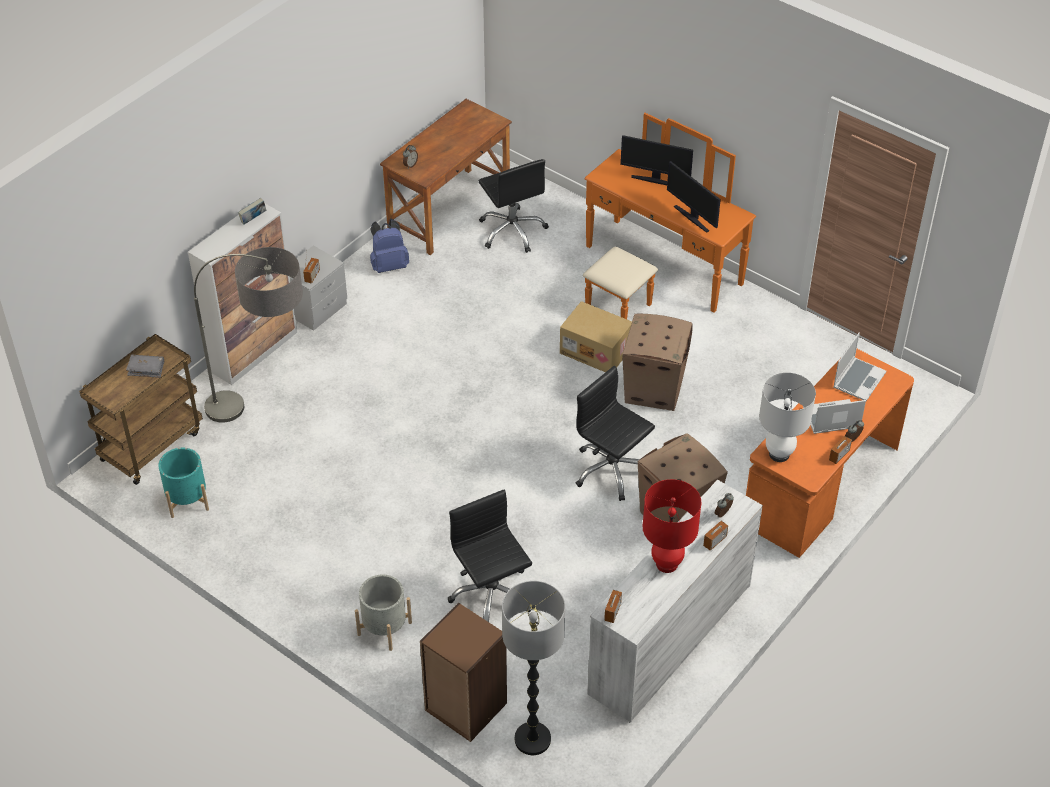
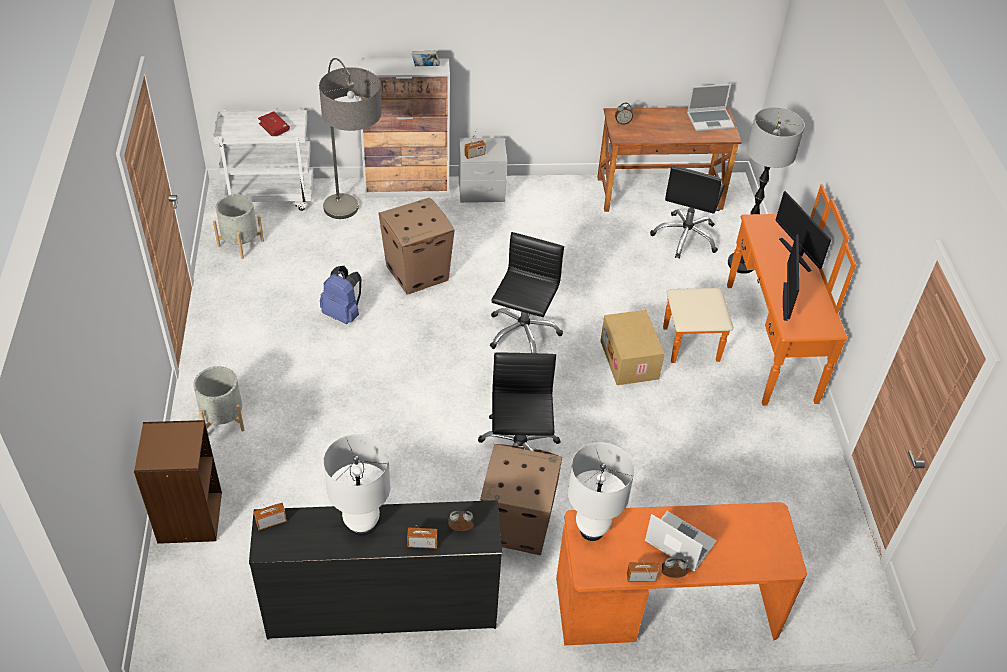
camera: 45 degrees right, 0 degrees up
(146, 369) = (274, 128): grey book -> red book
(151, 444) = (271, 196): brown cart -> white cart
(187, 500) = (240, 243): turquoise planter -> grey planter
(389, 265) = (567, 198): blue backpack -> blue backpack (343, 314)
(491, 595) = (315, 460): black office chair -> black office chair (522, 332)
(532, 739) = (193, 582): floor lamp -> floor lamp (741, 263)
(654, 389) = (634, 421): cardboard box -> cardboard box (418, 273)
(667, 564) = (362, 526): red table lamp -> white table lamp
(669, 639) = (381, 607): white dresser -> black dresser
(858, 379) = (751, 533): laptop -> laptop (710, 120)

